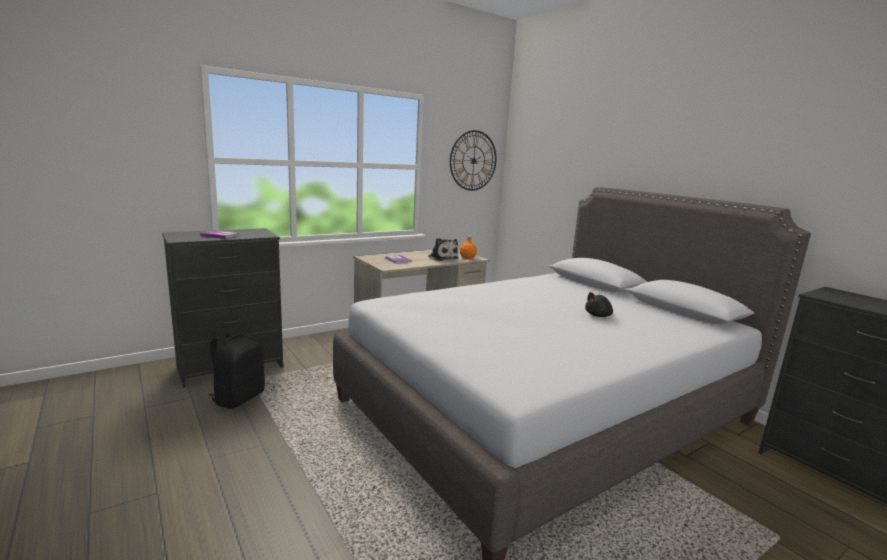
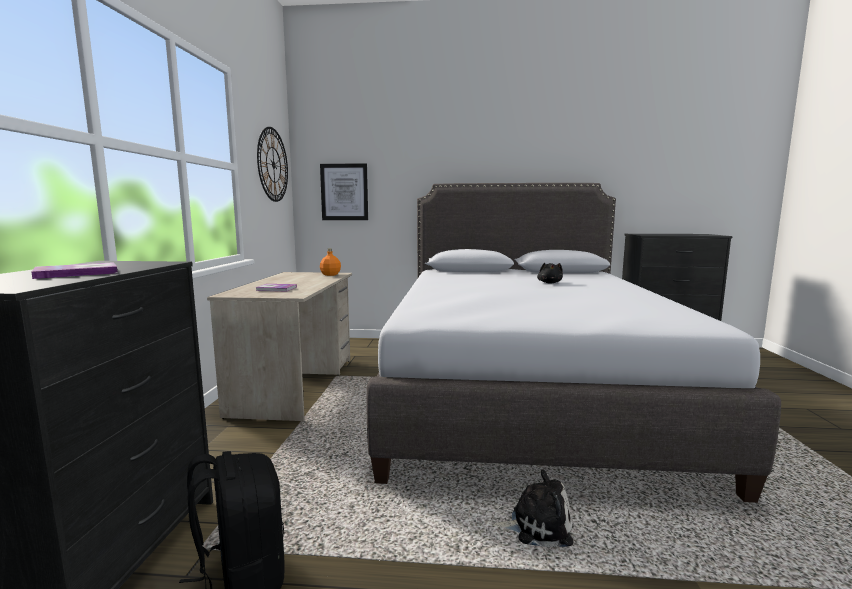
camera: 50 degrees left, 5 degrees down
(442, 258) = (310, 279): plush toy -> plush toy (536, 525)
(534, 186) = (344, 192): none -> picture

